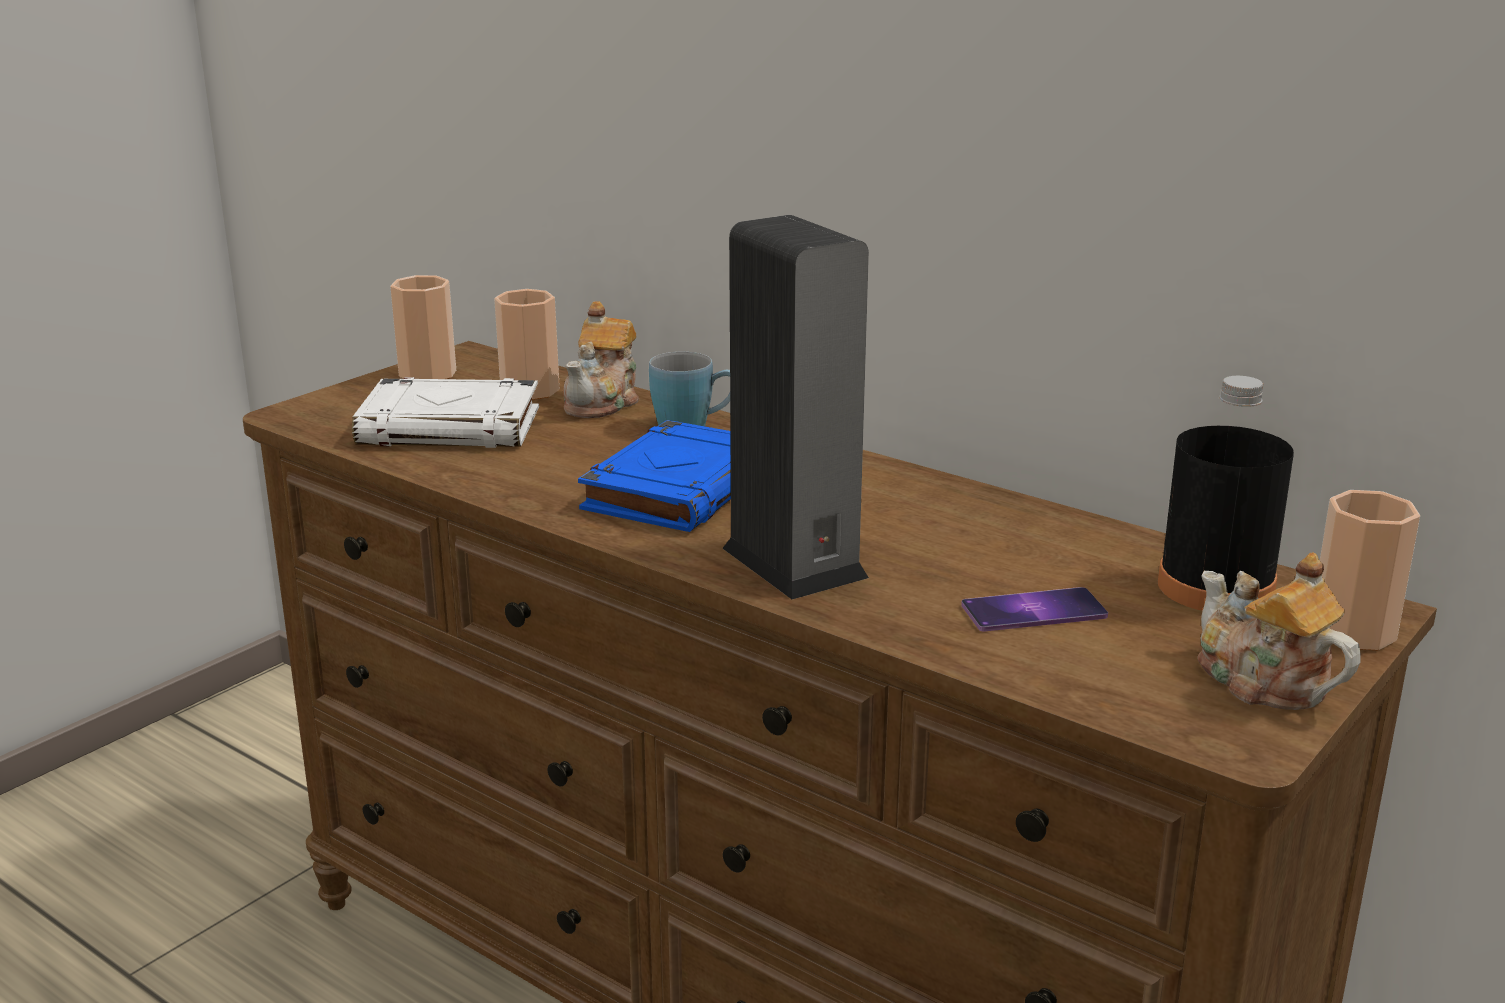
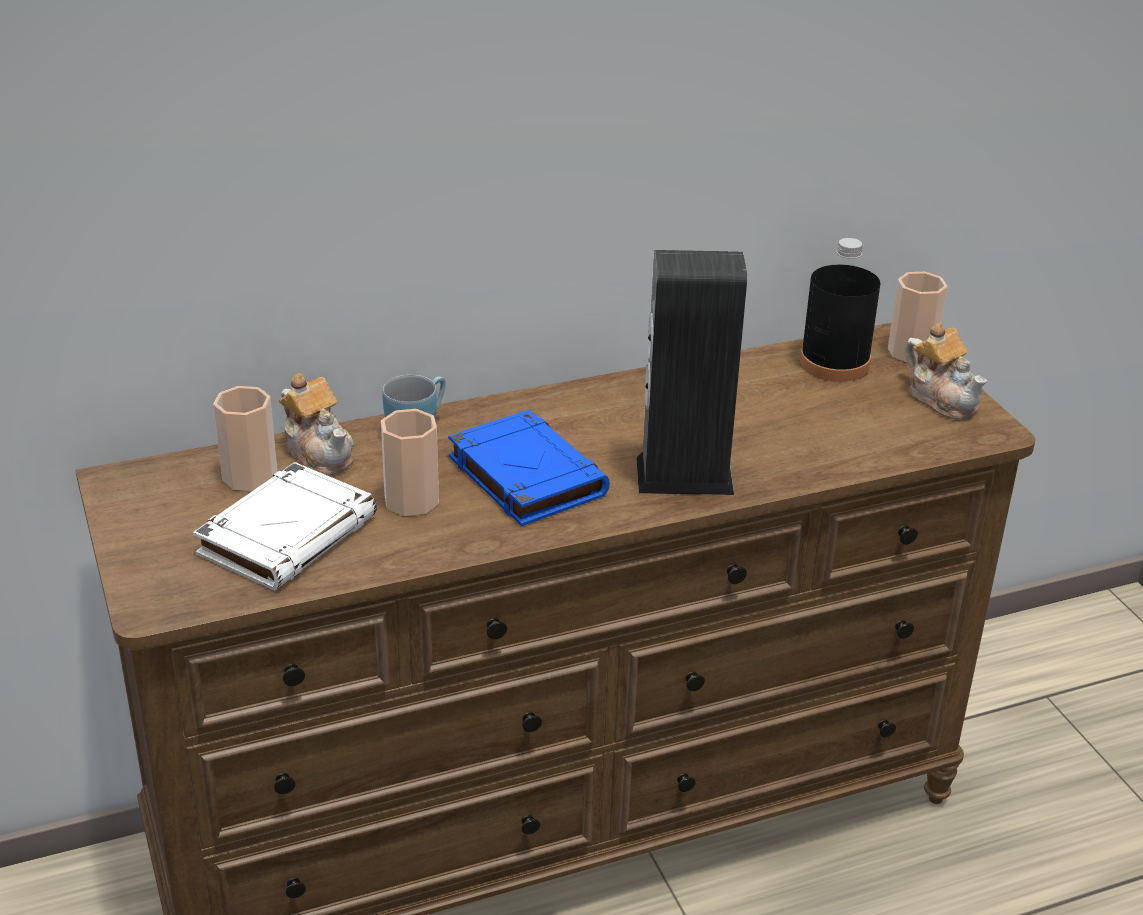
camera: 60 degrees left, 10 degrees up
(427, 374) = (140, 513): cup -> cup (411, 500)
(1033, 610) = (815, 425): phone -> none
(1262, 682) = (942, 399): teapot -> teapot turned 120 degrees counterclockwise

